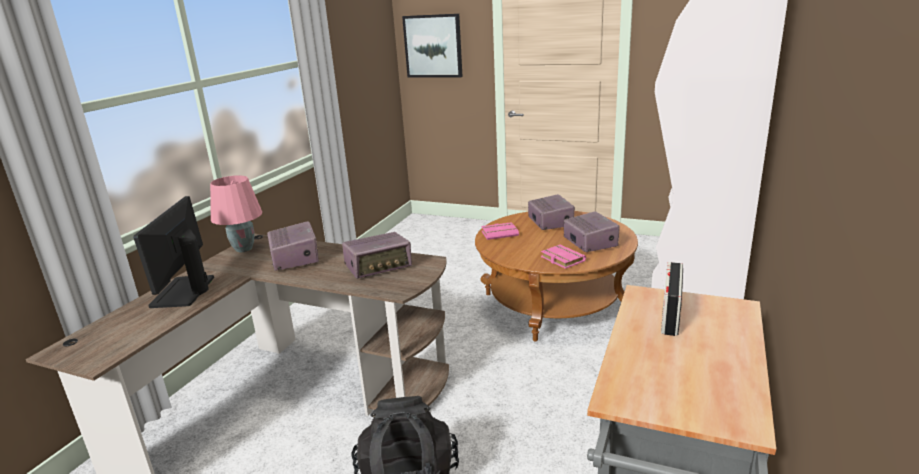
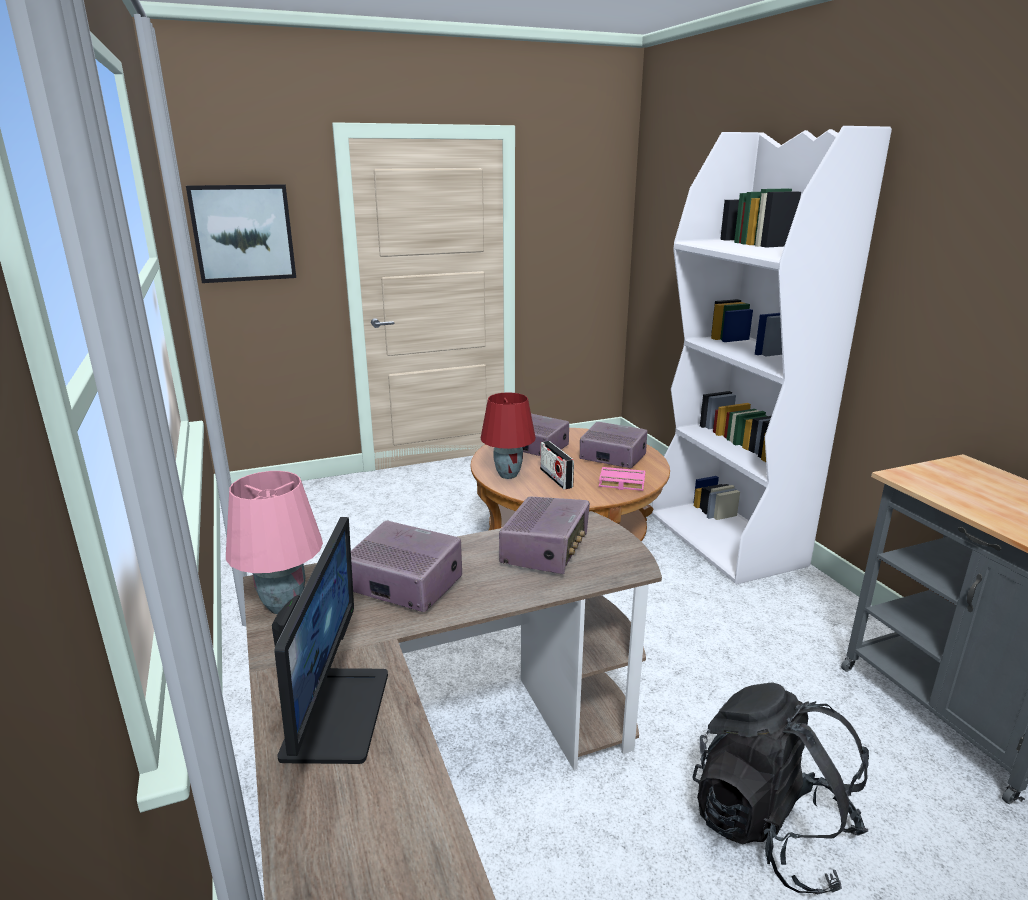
camera: 45 degrees left, 0 degrees up
(184, 292) = (334, 713): monitor -> monitor turned 135 degrees counterclockwise
(500, 233) = (508, 475): pink book -> red table lamp
(670, 316) = (956, 486): radio -> radio (556, 478)

